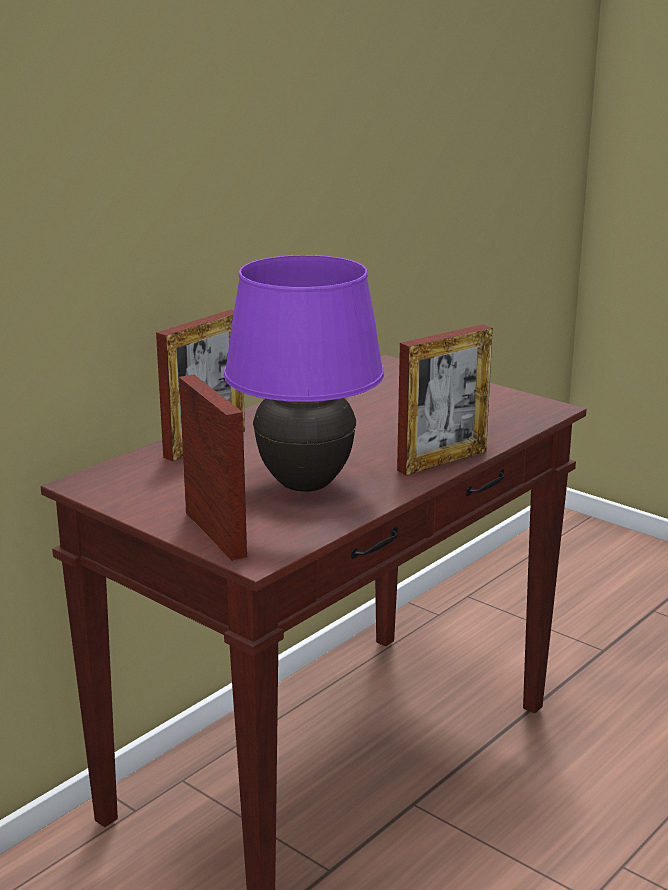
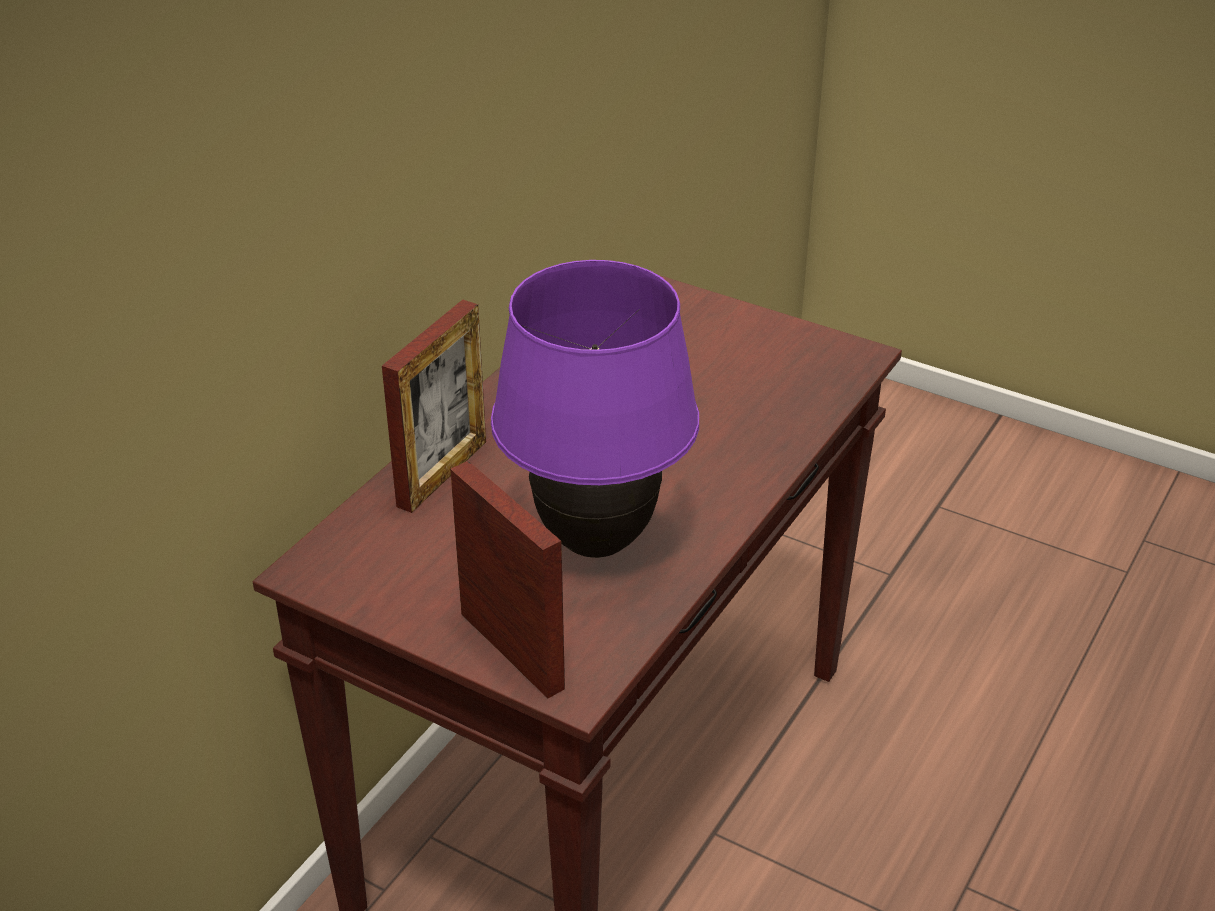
camera: 10 degrees left, 15 degrees up
(442, 461) = (753, 474): picture frame -> none

